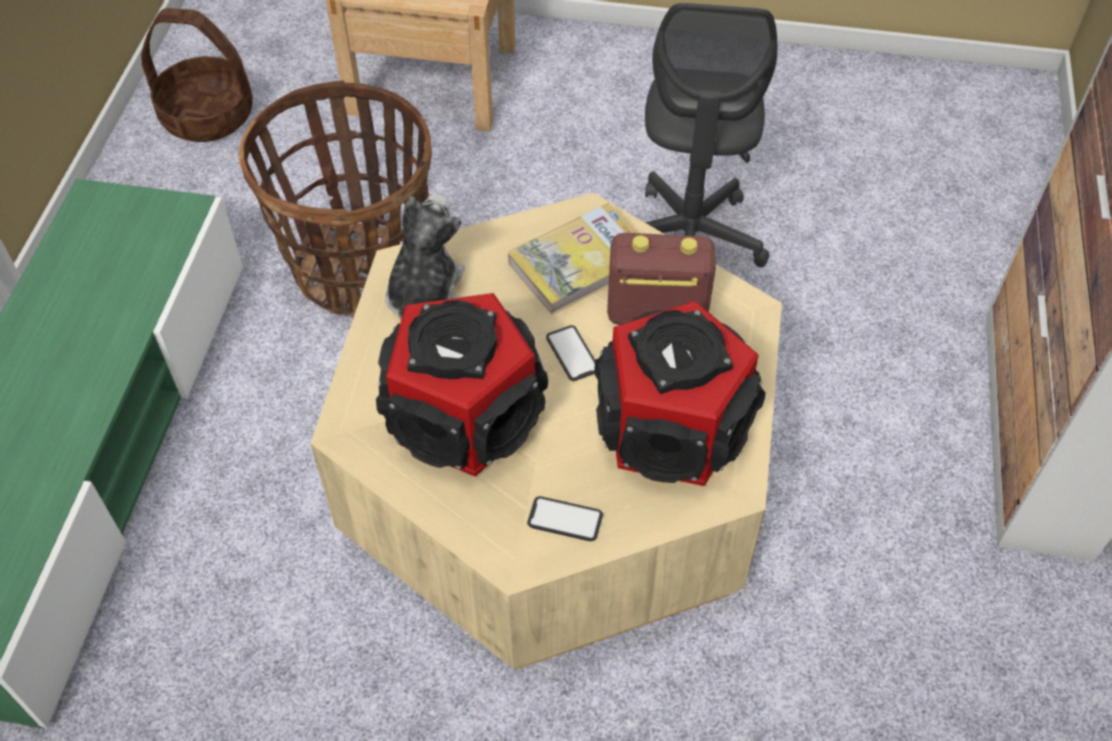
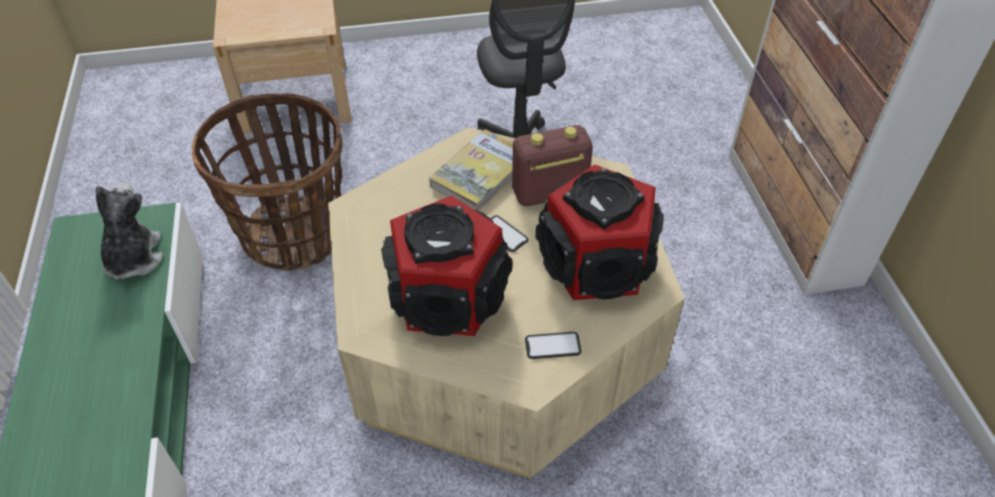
camera: 20 degrees left, 5 degrees down
(207, 116) = (131, 160): basket -> none
(425, 294) = (378, 223): plush toy -> plush toy (133, 258)

